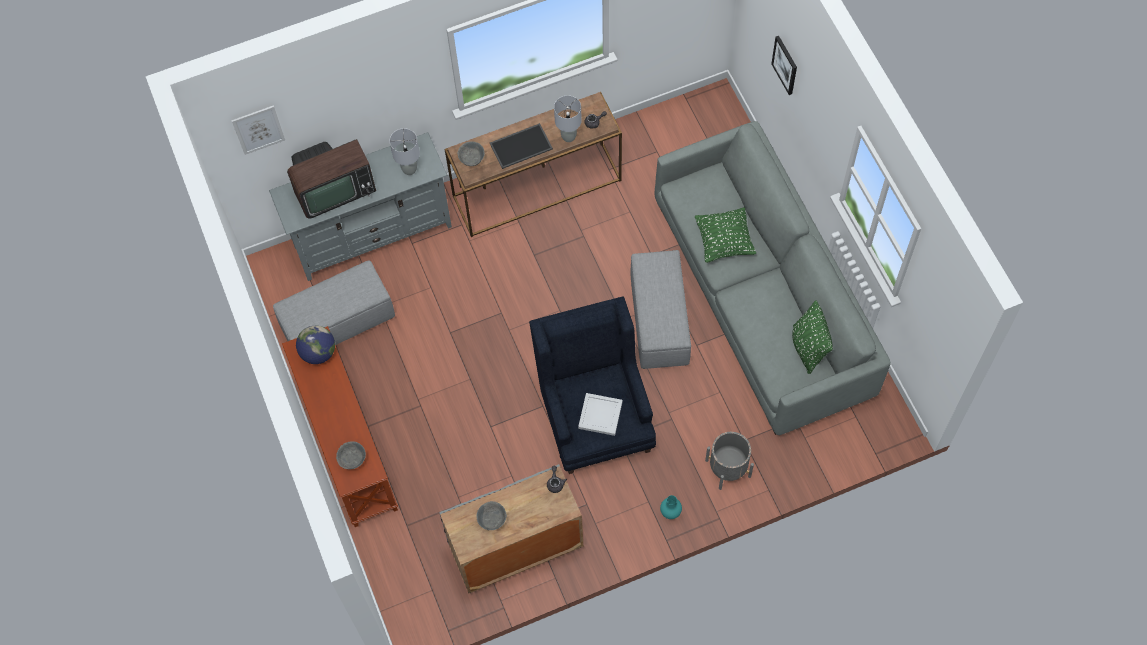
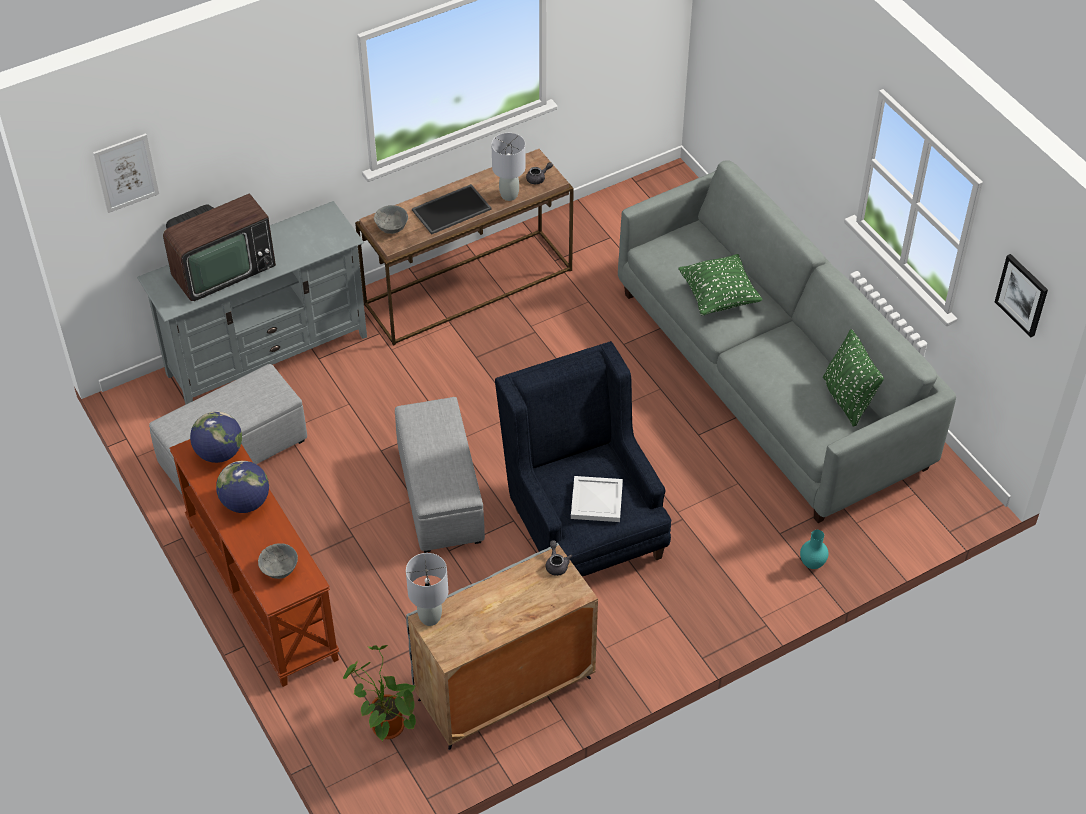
camera: 10 degrees left, 15 degrees down
(333, 399) = (245, 502): none -> globe
(409, 169) = (315, 240): grey table lamp -> grey table lamp (430, 618)
(425, 567) = (384, 725): none -> potted plant
(492, 519) = (478, 615): grey bowl -> none
(659, 320) = (646, 412): grey ottoman -> grey ottoman (440, 494)
(670, 512) = (700, 625): turquoise vase -> turquoise vase (811, 563)
(728, 468) = (765, 567): grey planter -> none
(785, 65) = (766, 75): picture -> picture (1022, 295)

